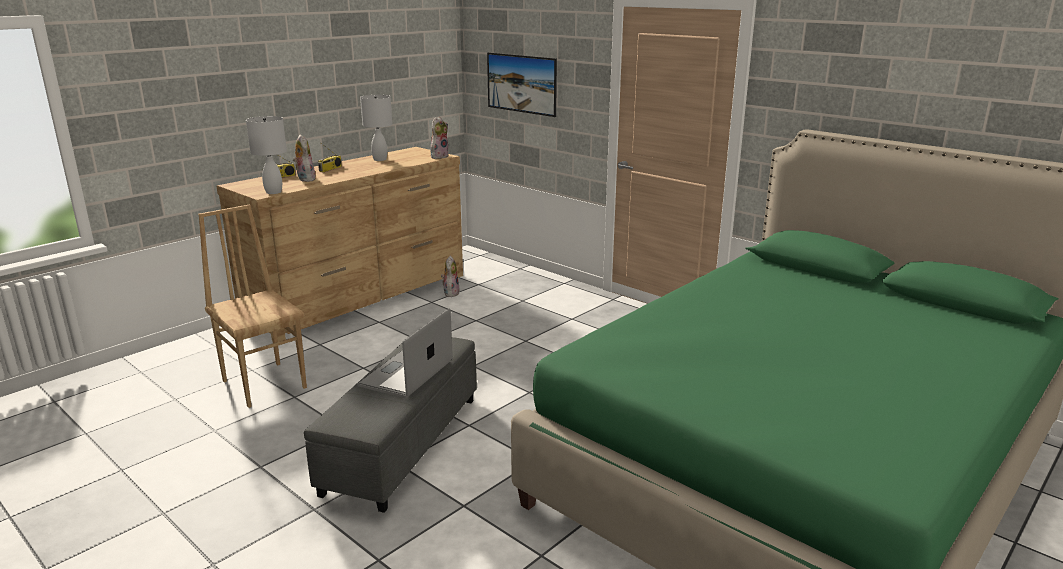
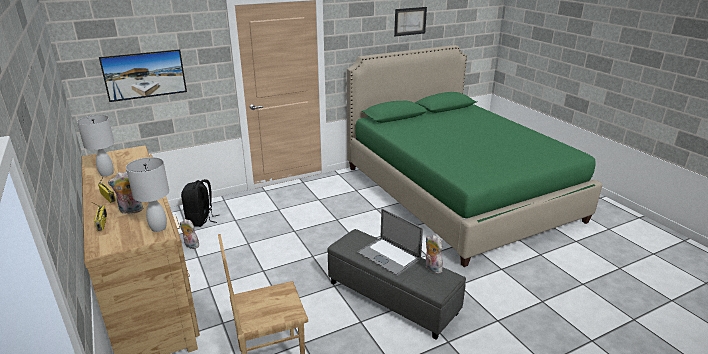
camera: 70 degrees left, 5 degrees up
(439, 156) = (136, 151): plush toy -> plush toy (431, 268)
(507, 284) = (201, 220): none -> black backpack
(951, 80) = (410, 21): none -> picture

